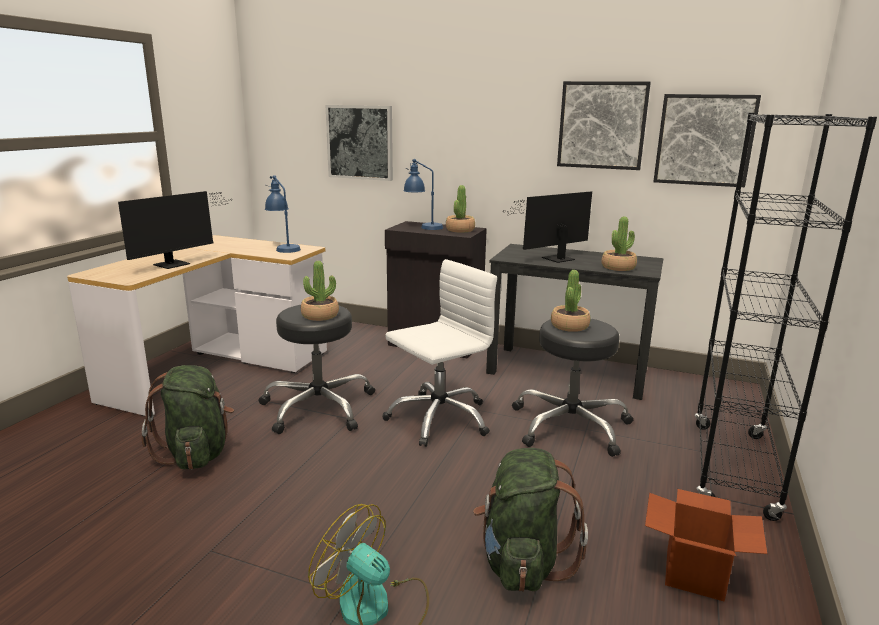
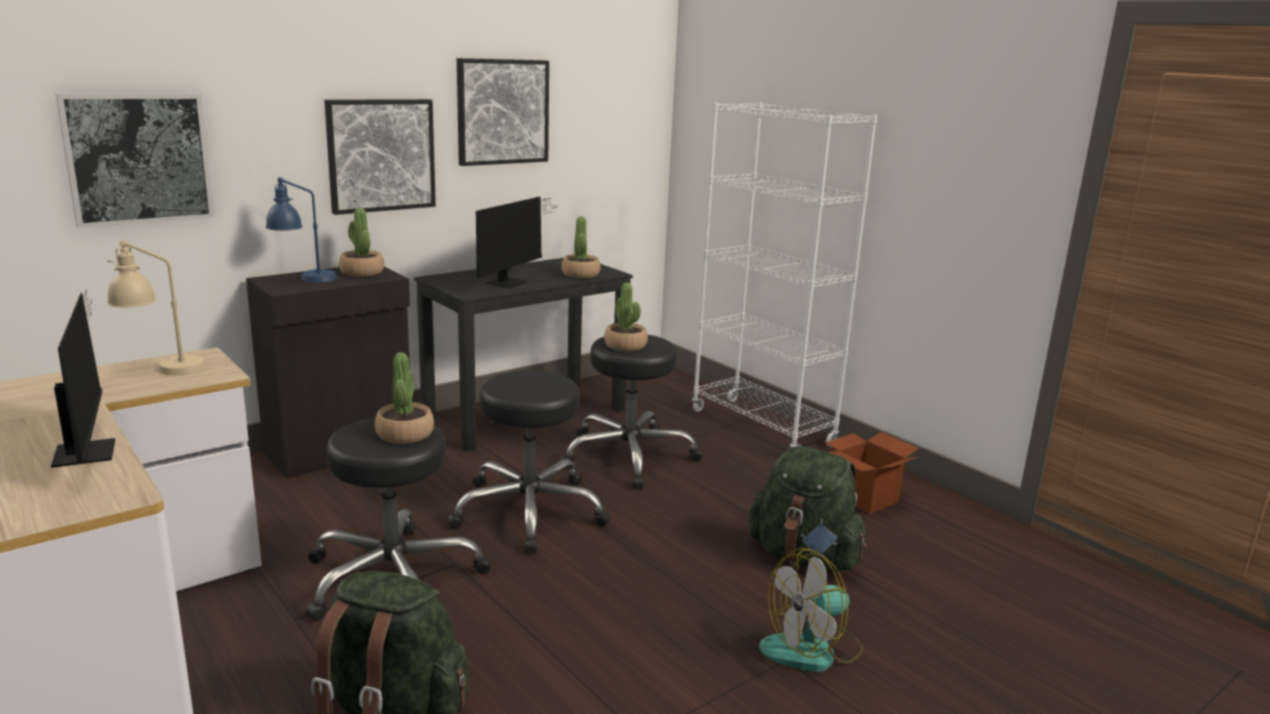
camera: 60 degrees left, 0 degrees up
(283, 248) = (161, 368): blue table lamp -> beige table lamp
(438, 418) = (529, 512): white office chair -> black stool
(554, 259) = (510, 281): monitor -> monitor turned 150 degrees counterclockwise
(704, 140) = (597, 123): picture -> picture (381, 155)
(732, 469) = (762, 428): black bookcase -> white bookcase

